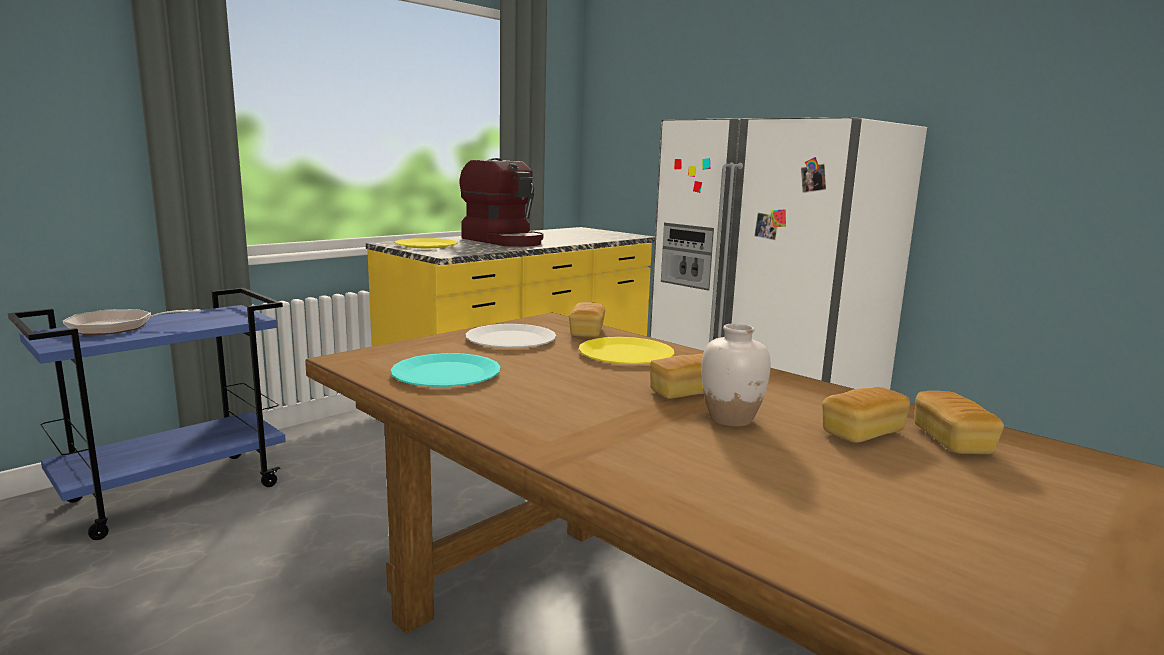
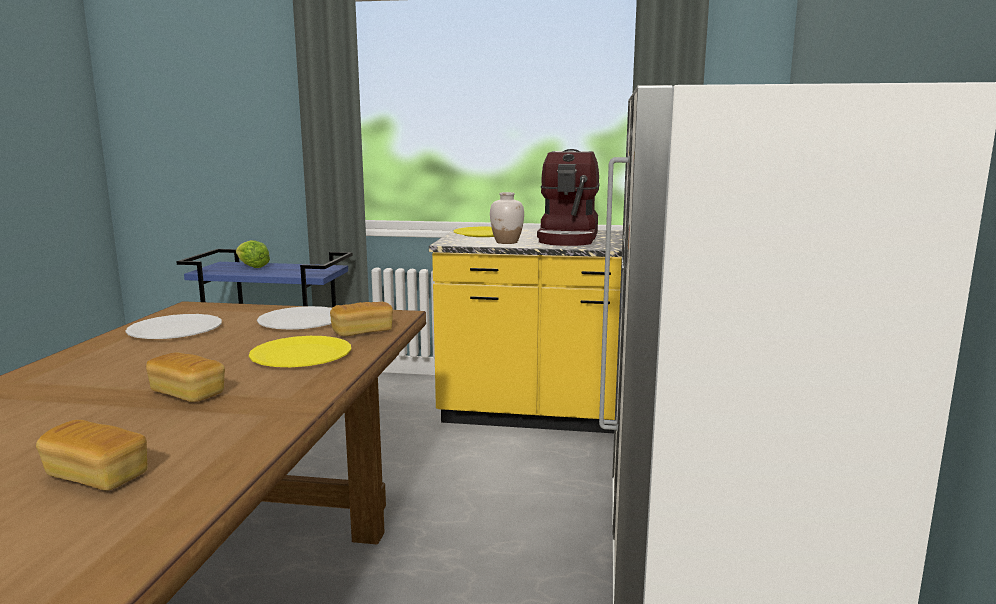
camera: 55 degrees right, 0 degrees up
(118, 327) = (252, 267): frying pan -> lettuce
(446, 374) = (175, 330): turquoise plate -> white plate
(731, 419) = (113, 420): white vase -> white vase (507, 242)
(952, 441) = (88, 524): bread -> none

